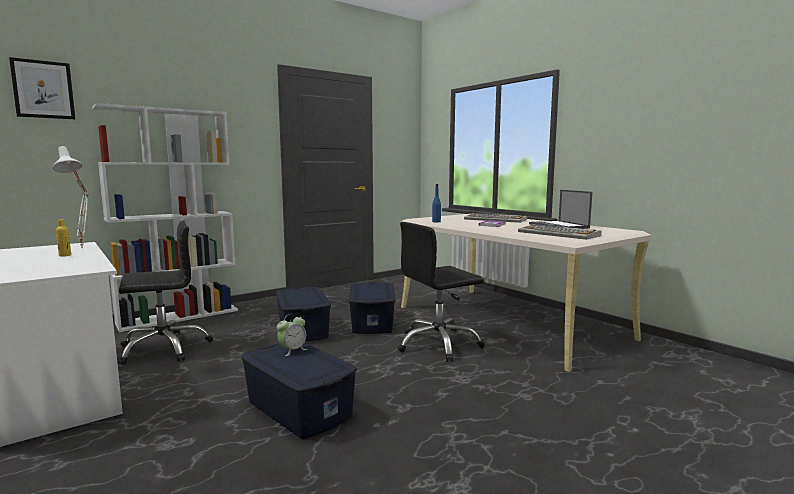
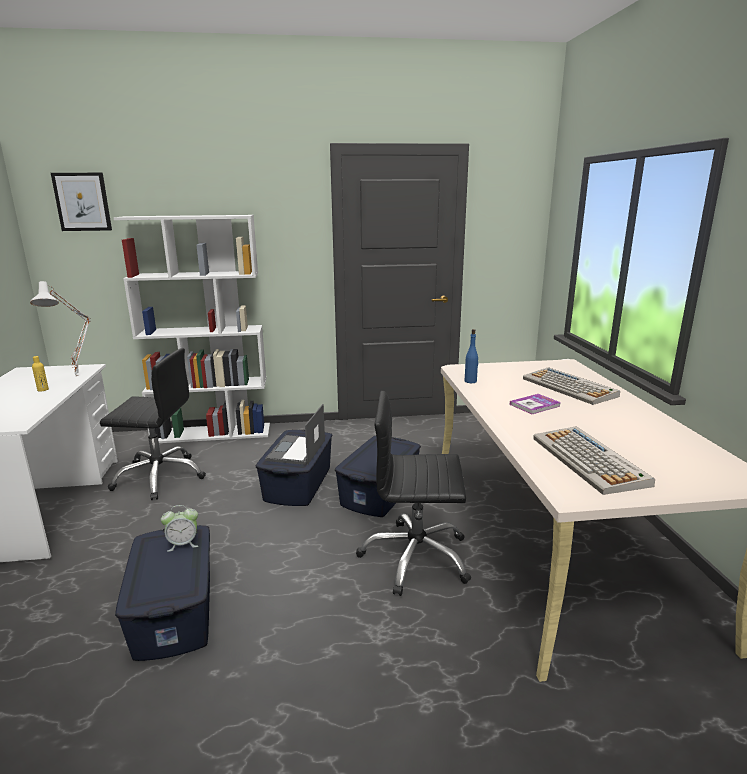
camera: 30 degrees right, 10 degrees up
(559, 226) = (637, 431): laptop -> laptop (296, 450)

